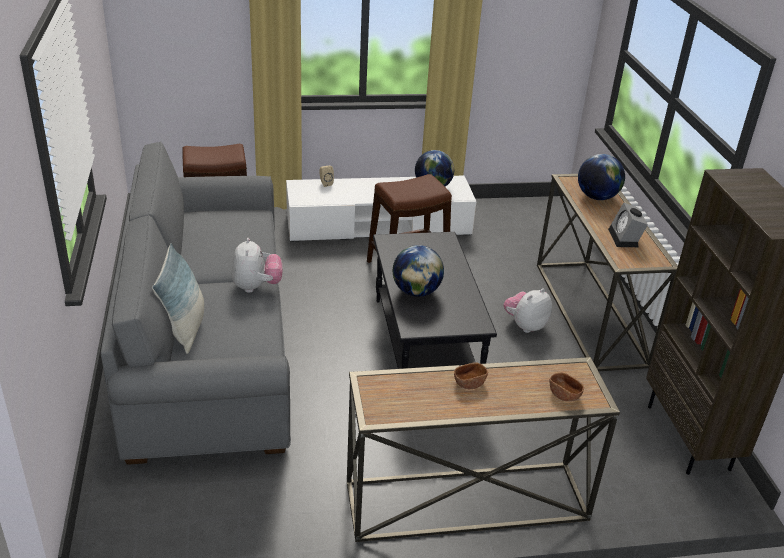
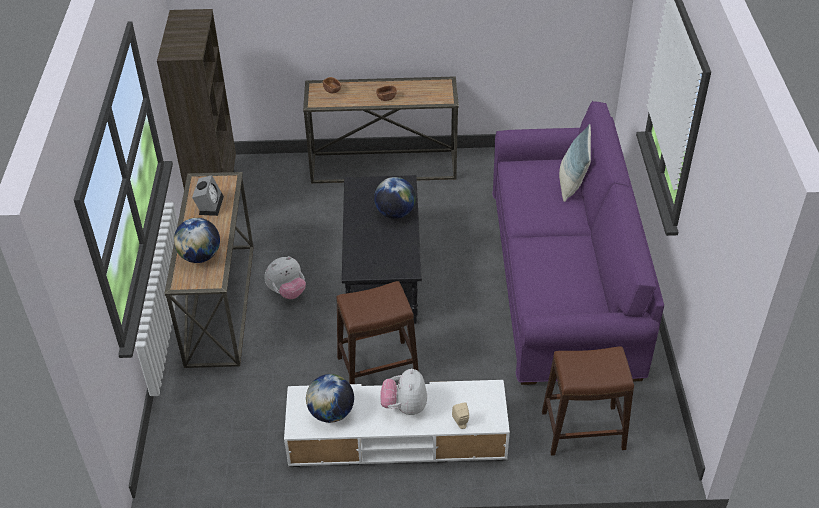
camera: 170 degrees left, 10 degrees up
(208, 345) = (563, 281): grey sofa -> purple sofa
(256, 287) = (524, 221): plush toy -> plush toy (404, 407)

